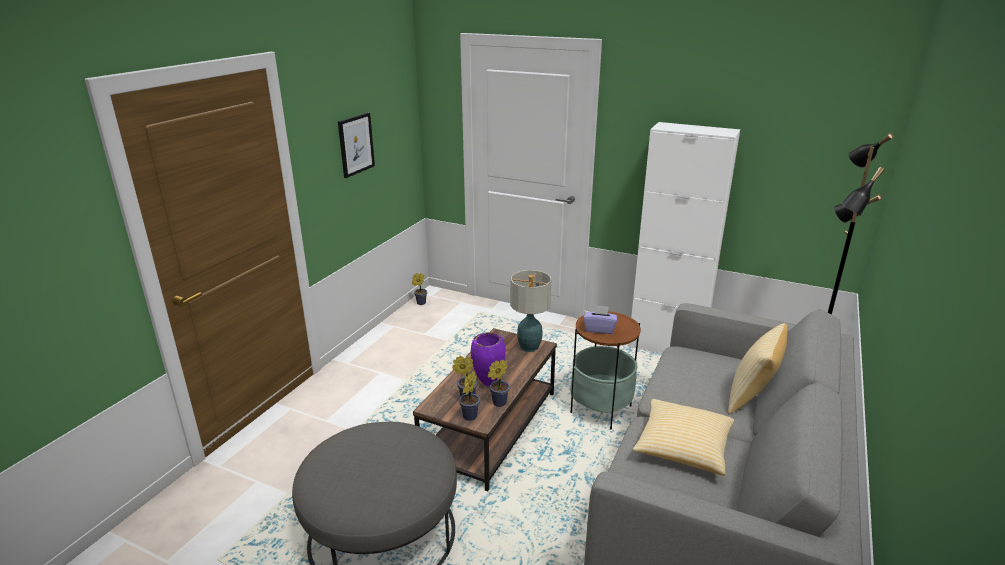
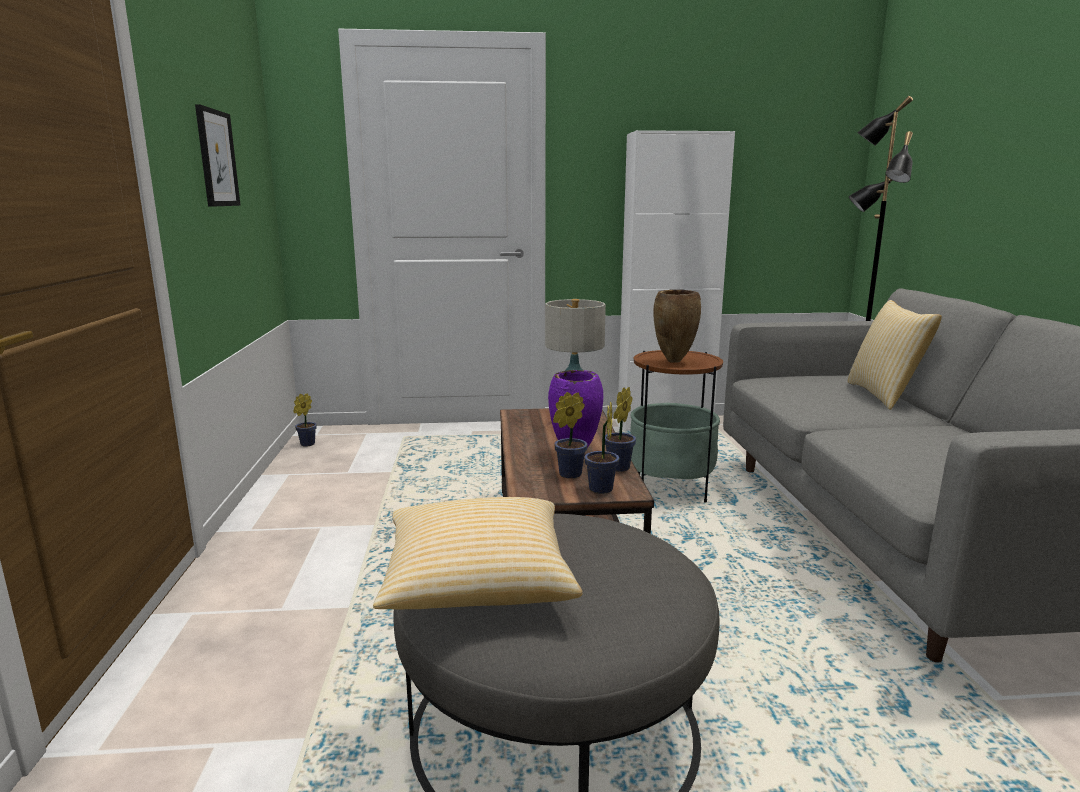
camera: 30 degrees left, 10 degrees down
(599, 329) = (673, 361): purple tissue box -> brown vase
(683, 448) = (905, 442): pillow -> pillow (477, 582)

